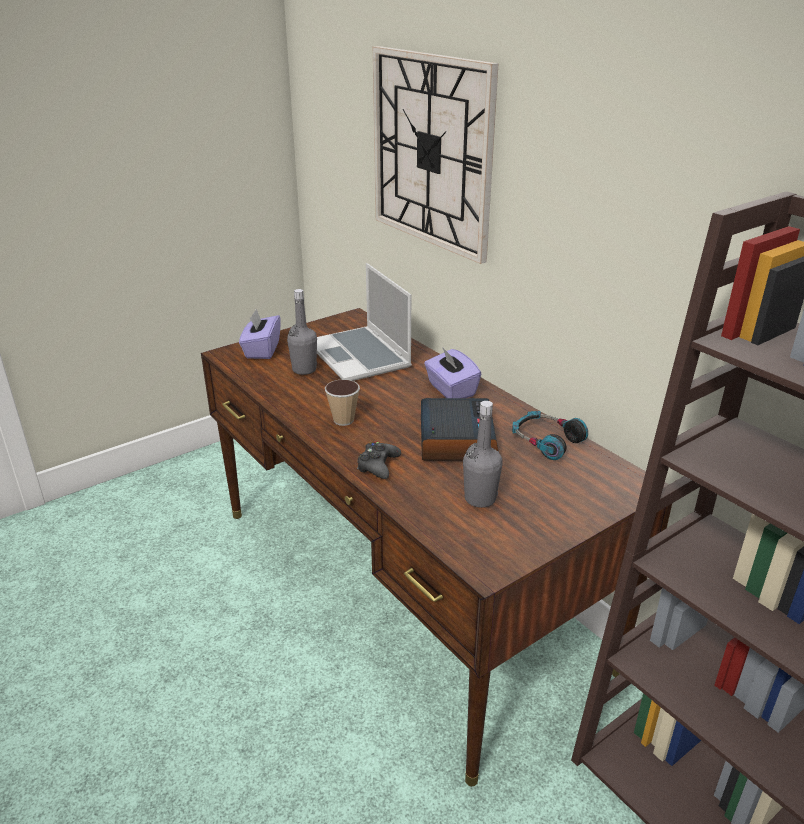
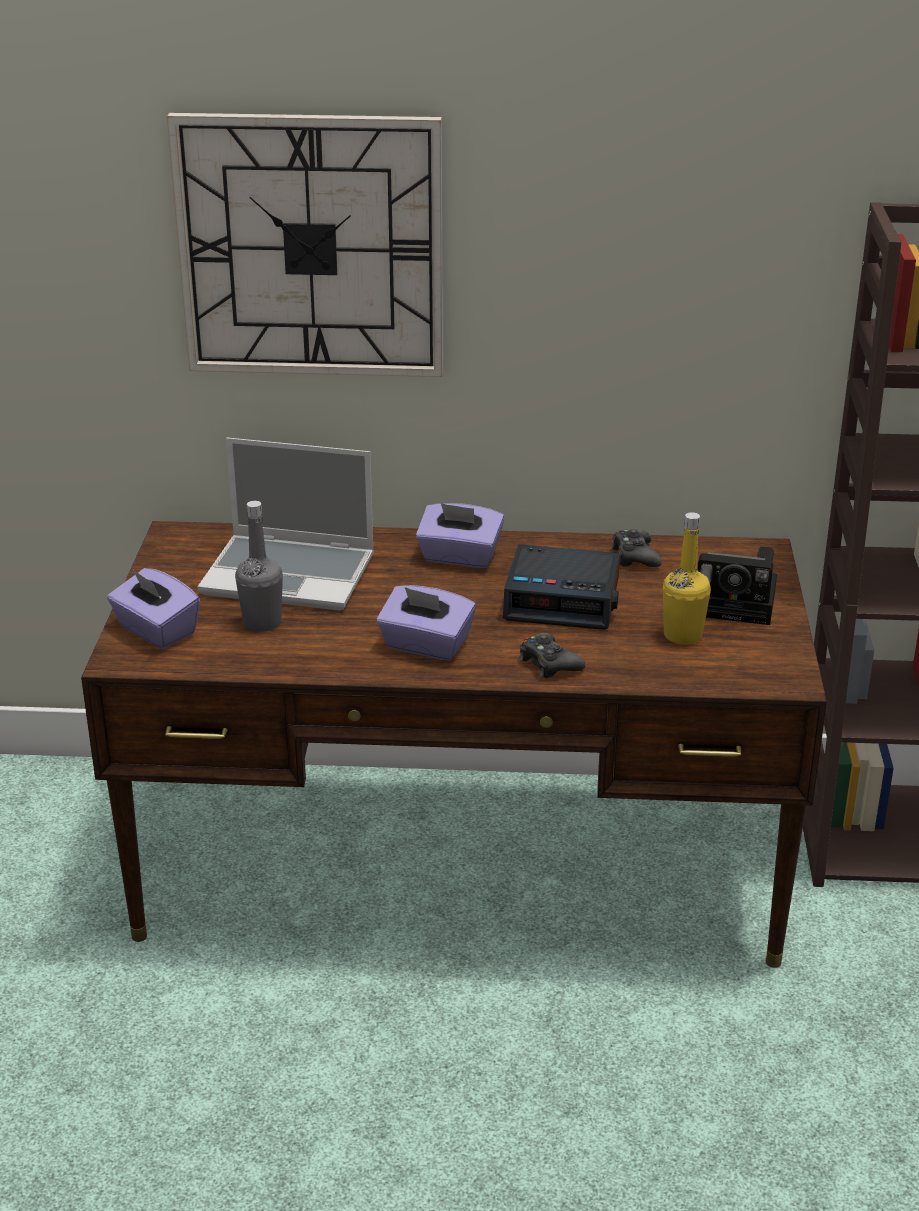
camera: 50 degrees left, 0 degrees up
(343, 420) = (426, 646): cup -> purple tissue box
(456, 439) = (563, 599): alarm clock -> alarm clock turned 150 degrees clockwise
(480, 499) = (682, 635): grey bottle -> yellow bottle
(546, 441) = (634, 556): headphones -> black game controller
(553, 503) = (737, 603): none -> camera

